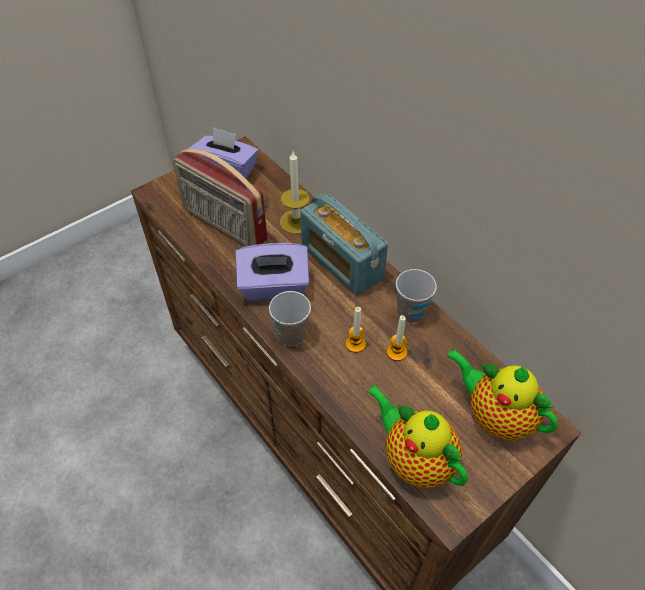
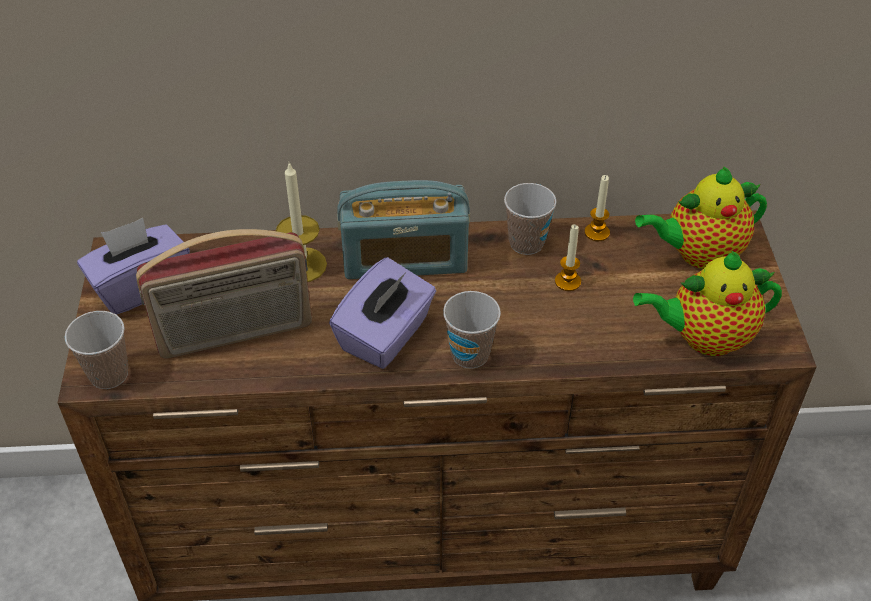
camera: 55 degrees left, 5 degrees down
(160, 196) = (109, 375): none -> cup
(355, 344) = (529, 308): candle -> candle (597, 233)

